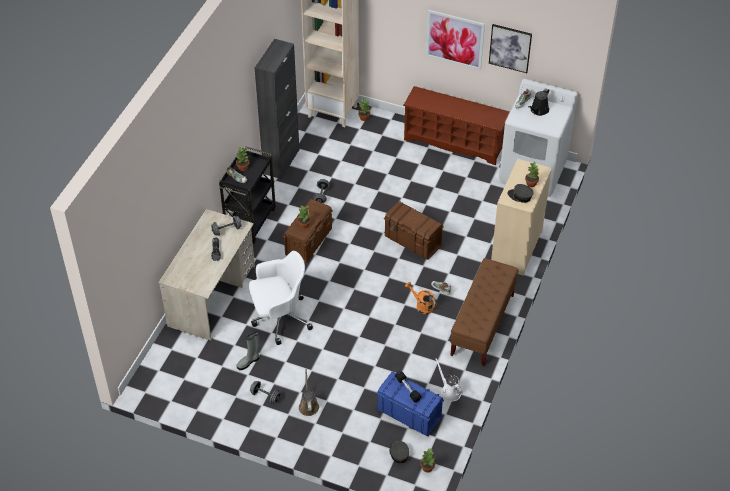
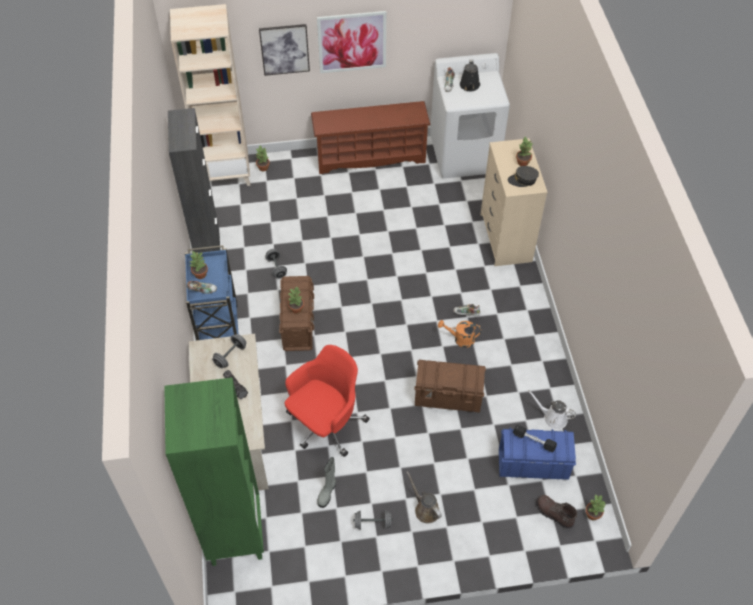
camera: 30 degrees left, 5 degrees up
(169, 357) = (235, 533): none -> green bookcase
(250, 220) = (219, 329): black cart -> blue cart
(279, 318) = (325, 425): white office chair -> red office chair
(398, 453) = (554, 514): grey cap -> brown boot
(413, 242) = (403, 275): brown storage box -> brown storage box (448, 397)
(482, 325) = (532, 331): brown bench -> none
(510, 48) = (417, 29): picture -> picture (284, 49)

